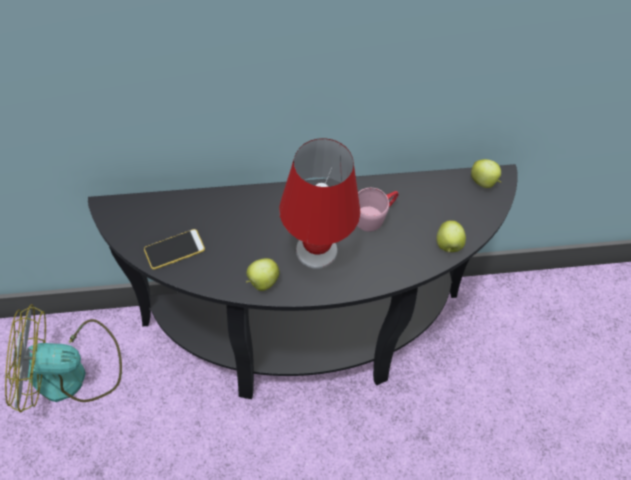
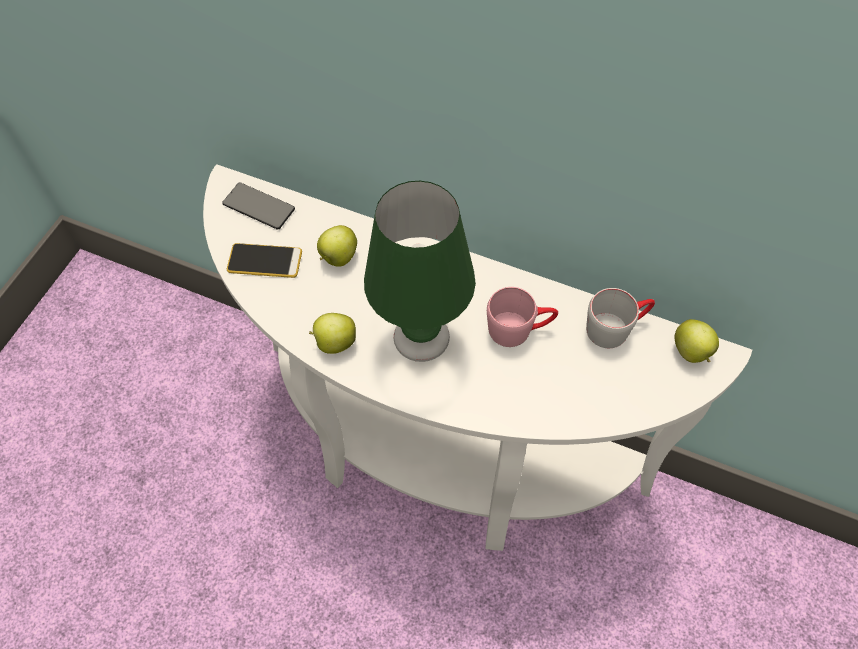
camera: 35 degrees right, 0 degrees up
(71, 371) = (177, 361): fan -> none
(143, 213) = (259, 207): none -> phone
(306, 341) = (435, 455): black console table -> white console table
(316, 250) = (421, 337): red table lamp -> green table lamp
(431, 186) = (616, 327): none -> grey mug
(448, 245) = (590, 409): apple -> apple (338, 257)

